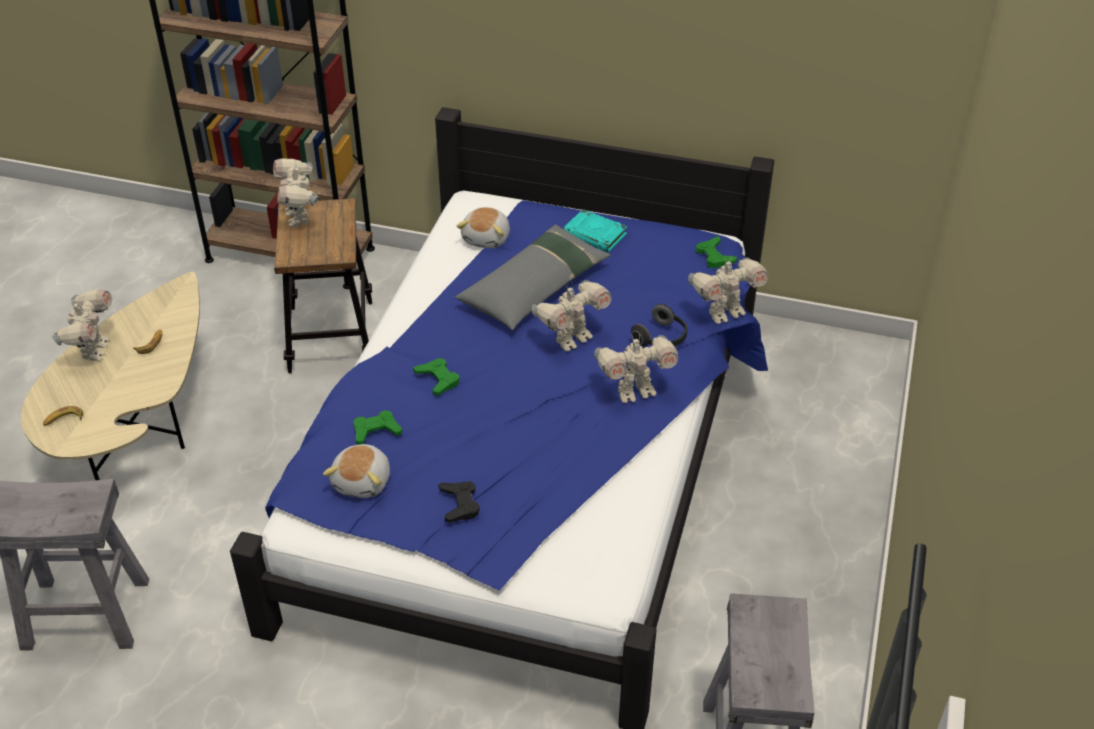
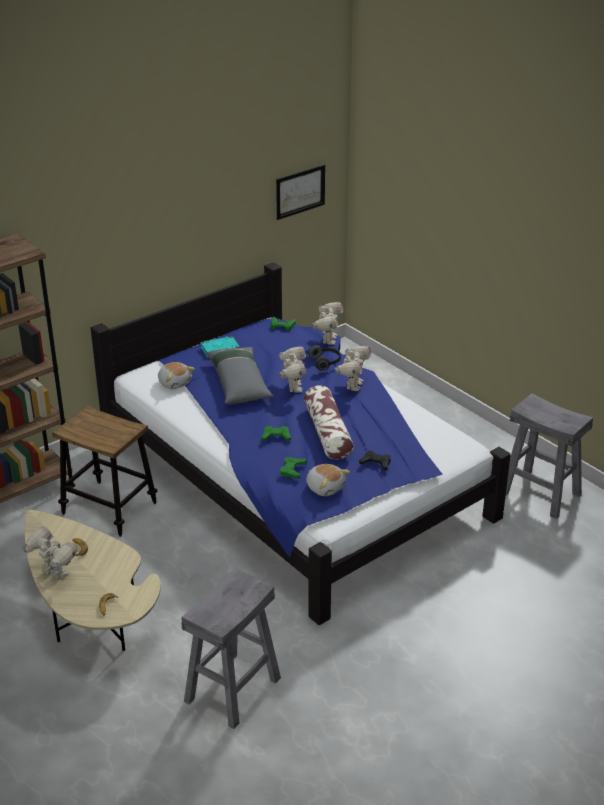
camera: 55 degrees left, 10 degrees down
(299, 217) = (77, 429): toy robot -> none
(495, 423) = (328, 432): none -> pillow
(856, 71) = (300, 191): none -> picture

